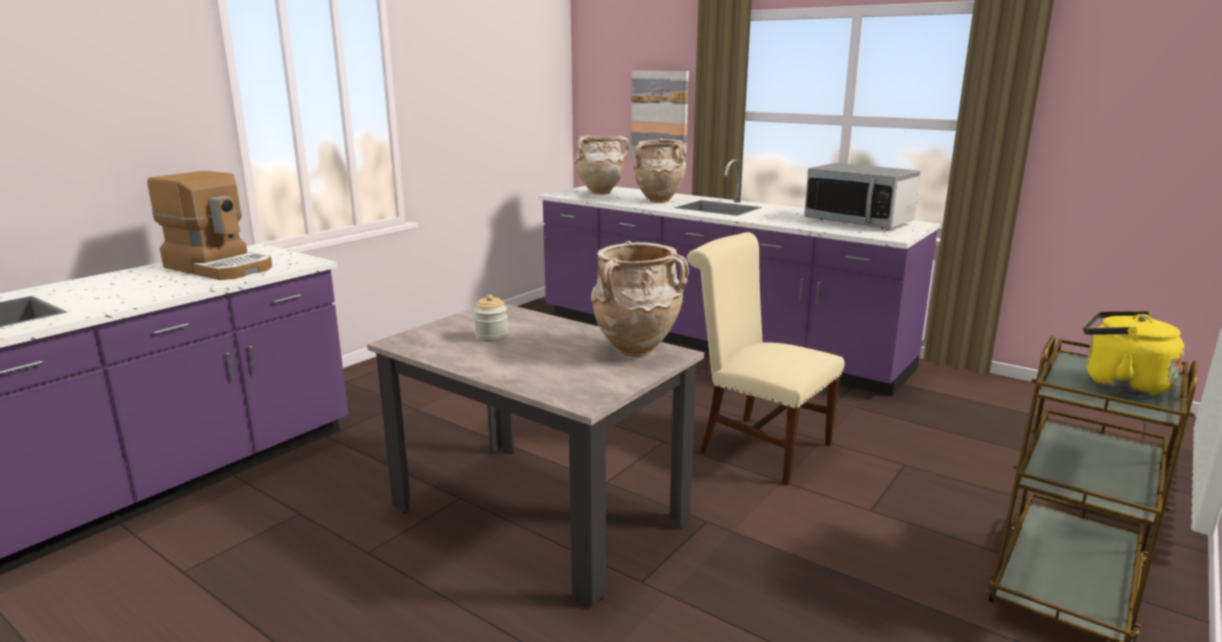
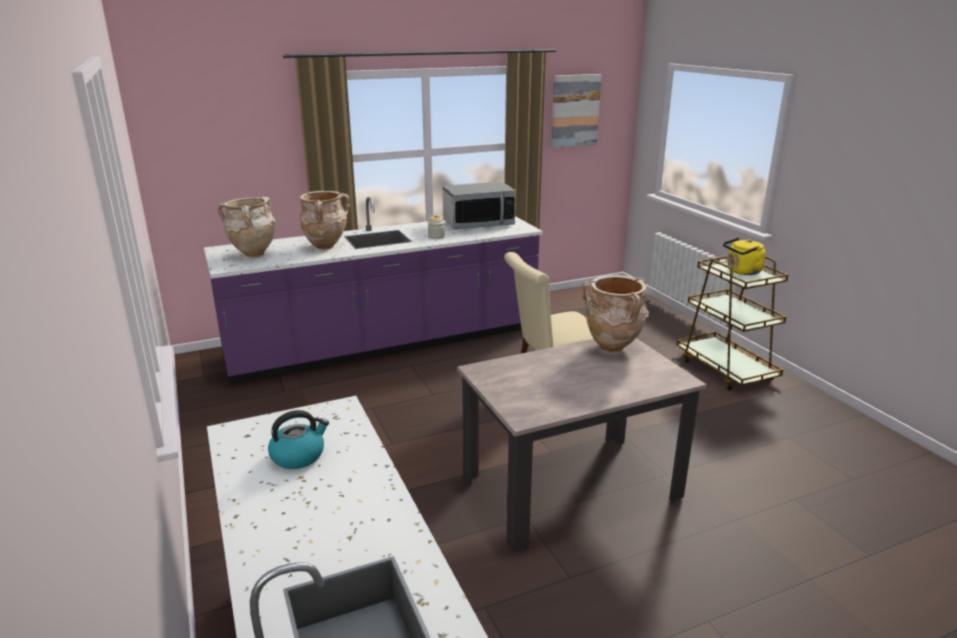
camera: 60 degrees left, 5 degrees up
(220, 267) = (298, 456): coffee machine -> kettle
(491, 337) = (544, 383): jar -> jar (436, 236)
(660, 115) = (257, 168): picture -> picture (575, 111)

